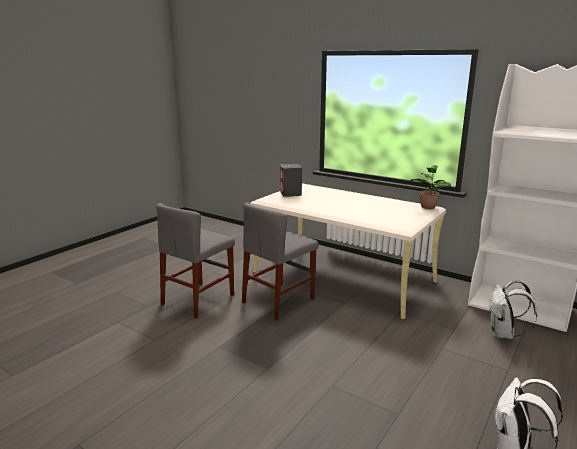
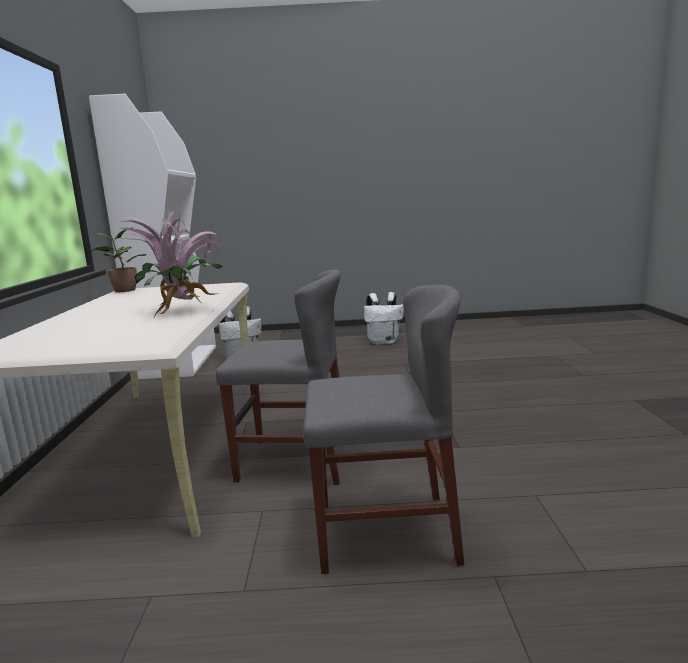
camera: 125 degrees left, 5 degrees down
(291, 194) = (90, 341): grey speaker -> none
(322, 208) = (183, 311): none -> potted plant

